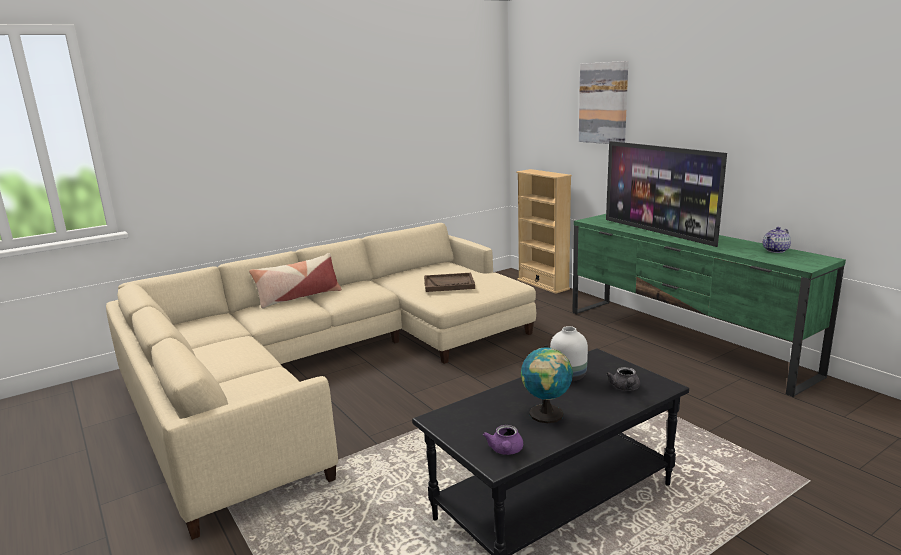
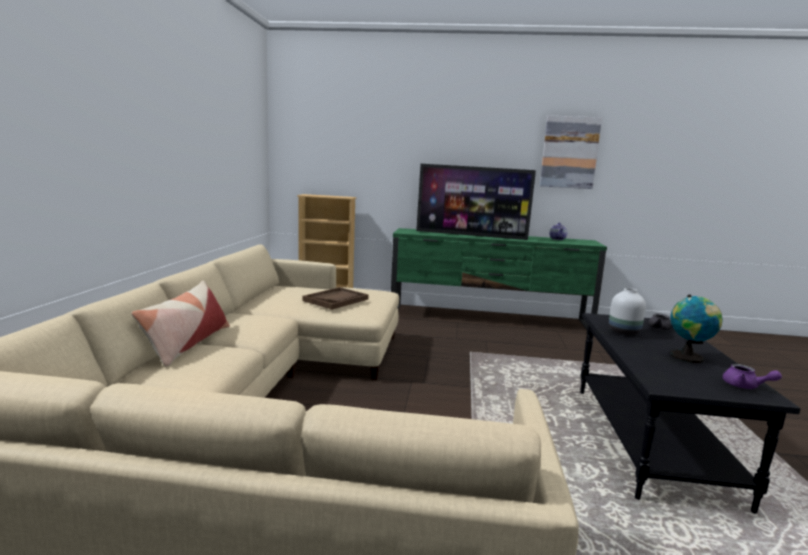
camera: 50 degrees left, 5 degrees down
(603, 103) = (390, 134): picture -> picture (569, 152)

